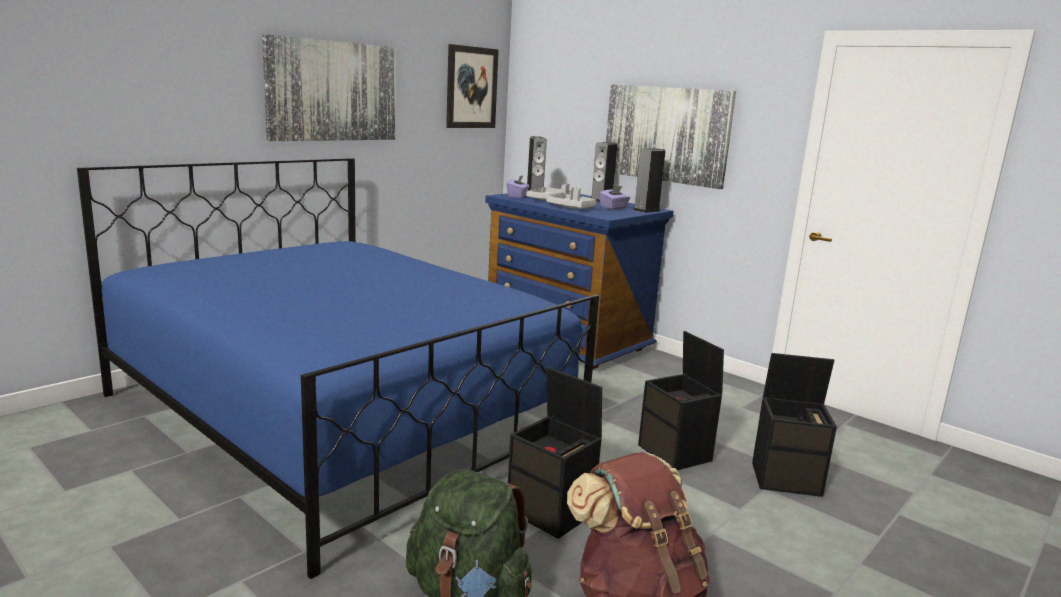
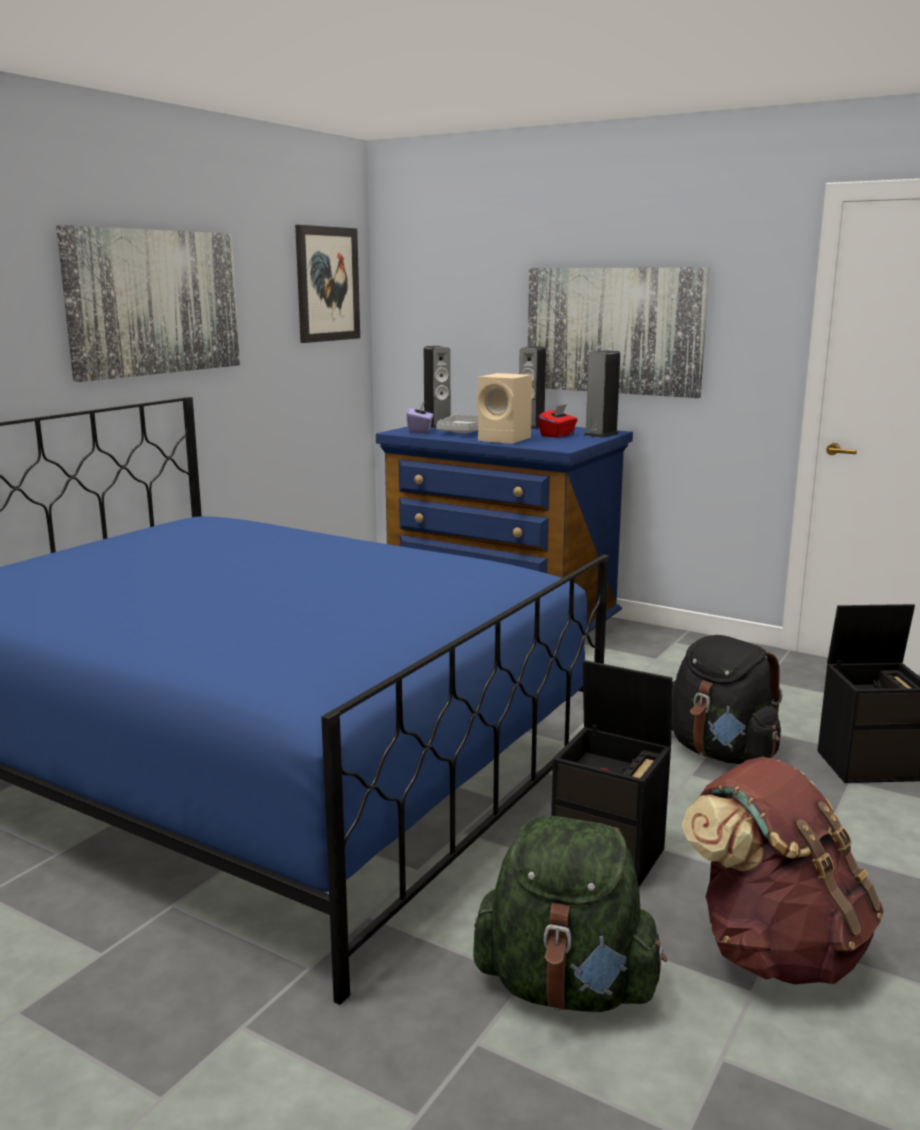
camera: 10 degrees left, 0 degrees up
(572, 207) = (506, 439): grey tray -> beige speaker
(613, 208) = (557, 435): purple tissue box -> red tissue box
(676, 453) = (720, 752): black storage box -> black backpack

